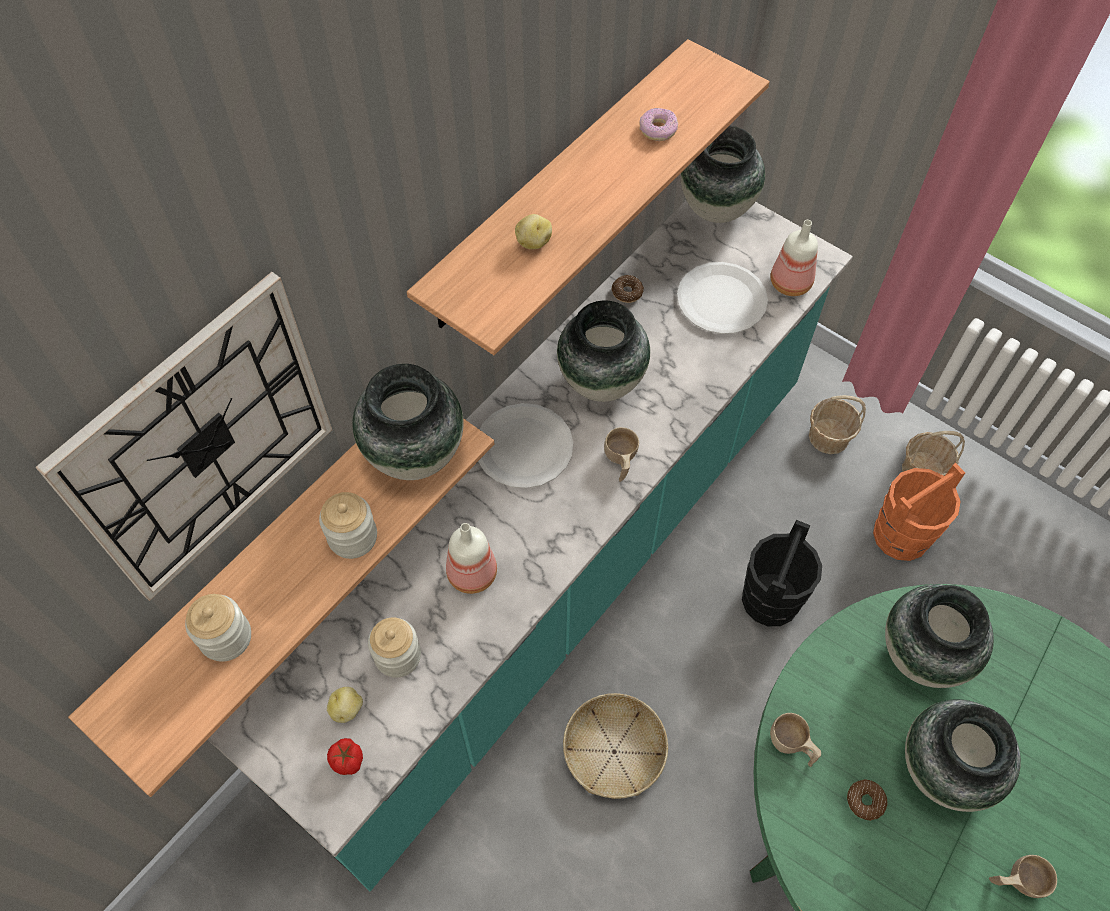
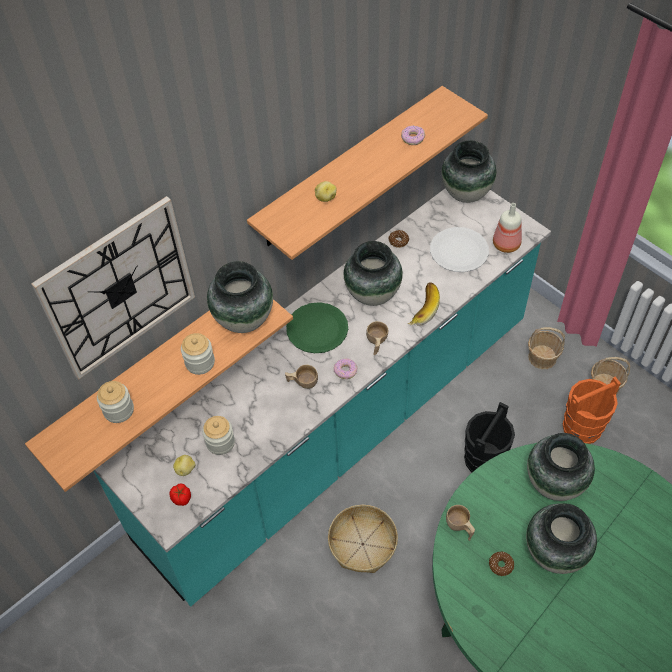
camera: 10 degrees right, 5 degrees down
(472, 575) = (273, 401): bottle -> none
(524, 447) = (317, 329): white plate -> green plate
(579, 512) = (345, 371): none -> donut
(680, 399) = (421, 309): none -> banana
(1016, 880) = (589, 622): beige cup -> beige cup (302, 382)

